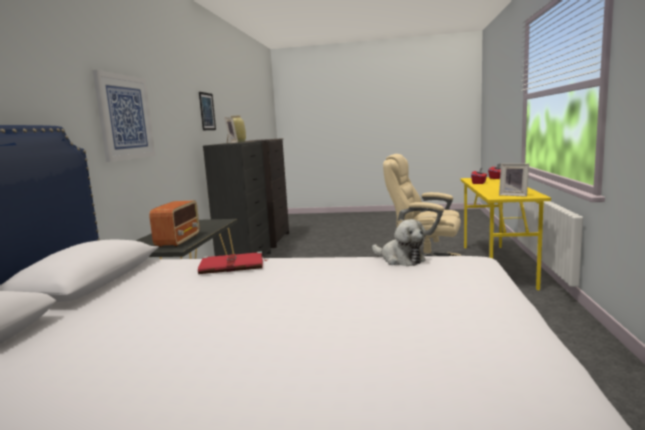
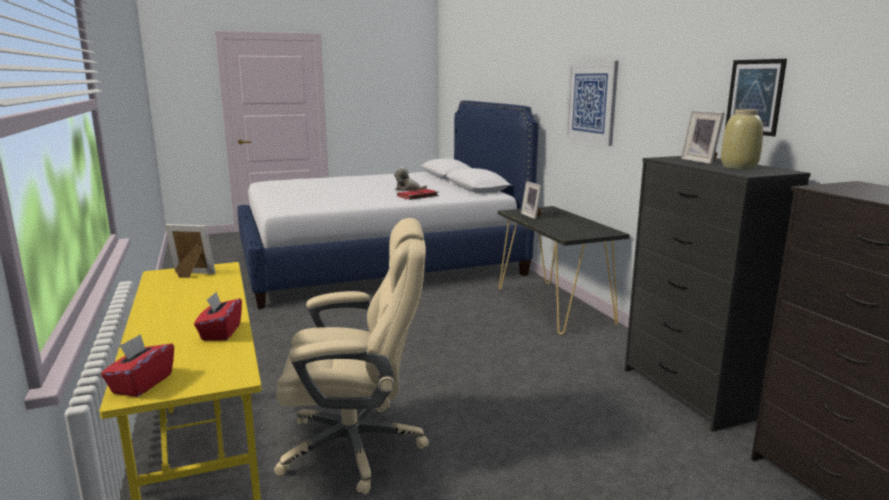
camera: 150 degrees right, 5 degrees up
(178, 240) = (532, 216): radio -> picture frame
(400, 259) = (323, 205): plush toy -> plush toy (408, 189)

